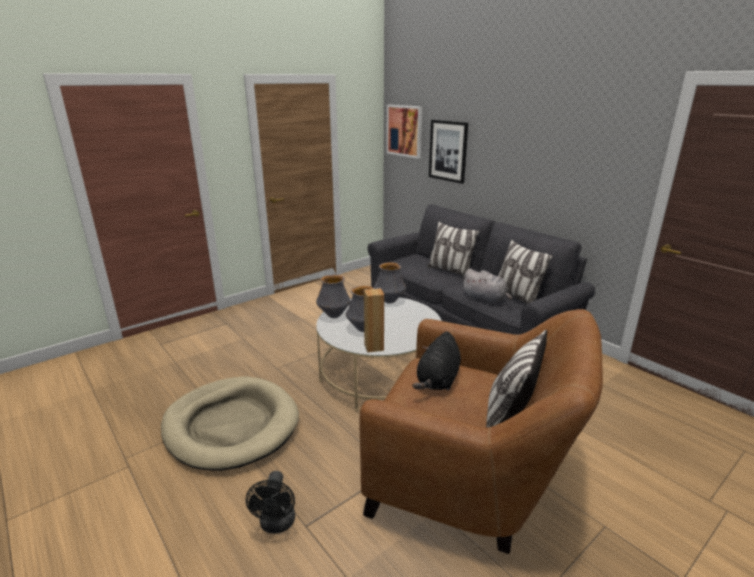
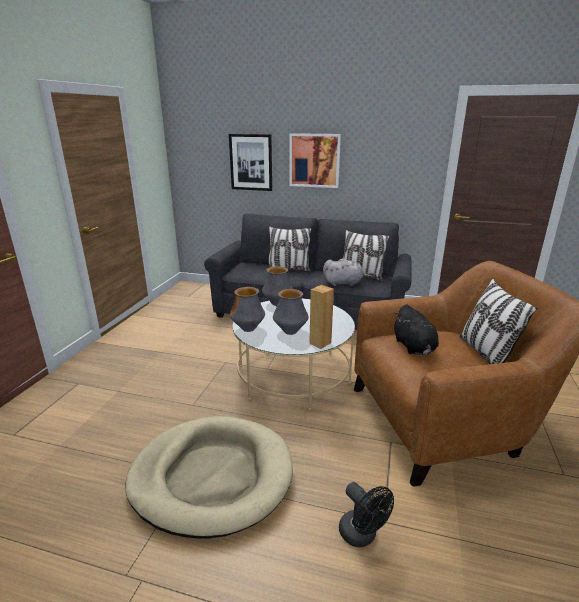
camera: 35 degrees left, 0 degrees up
(404, 131) = (195, 147): picture -> picture (314, 160)

